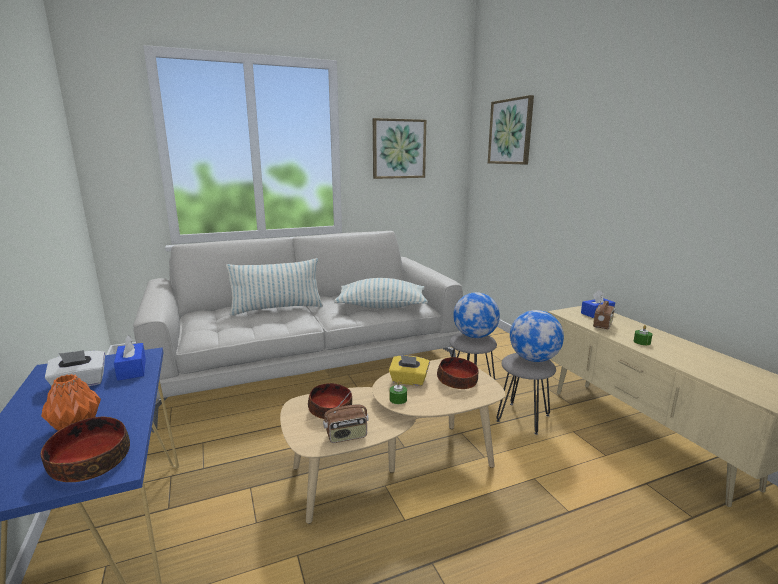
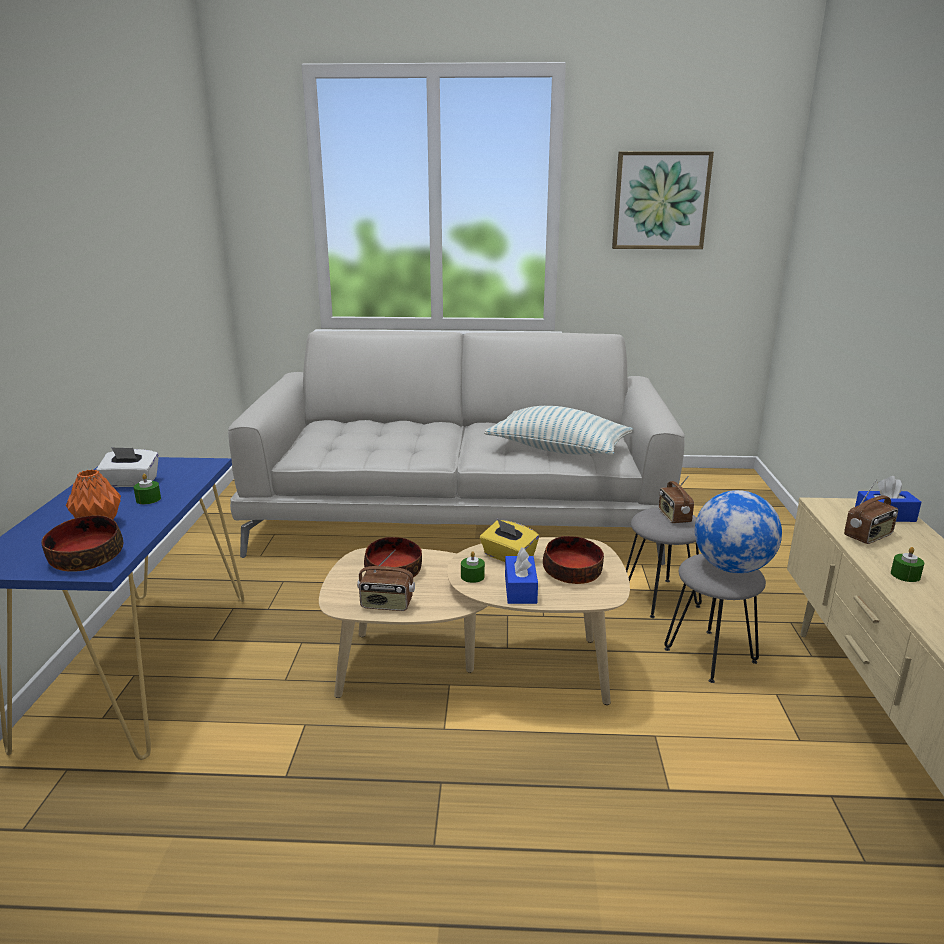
camera: 25 degrees right, 5 degrees up
(111, 394) = (148, 499): none -> green candle
(132, 369) = (184, 477): blue tissue box -> blue tissue box (520, 589)
(277, 309) = (418, 432): pillow -> none
(475, 336) = (673, 517): globe -> radio
(510, 132) = (847, 176): picture -> none

